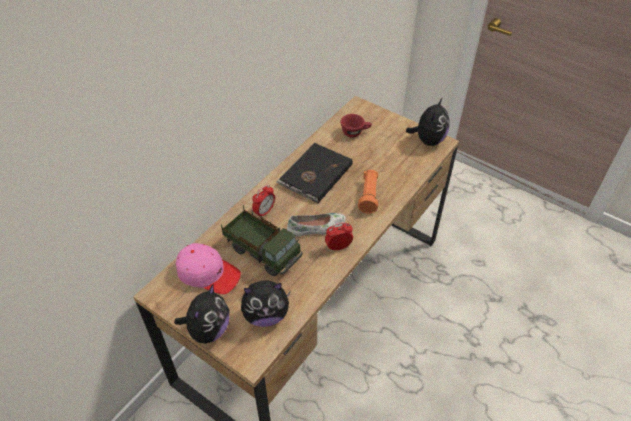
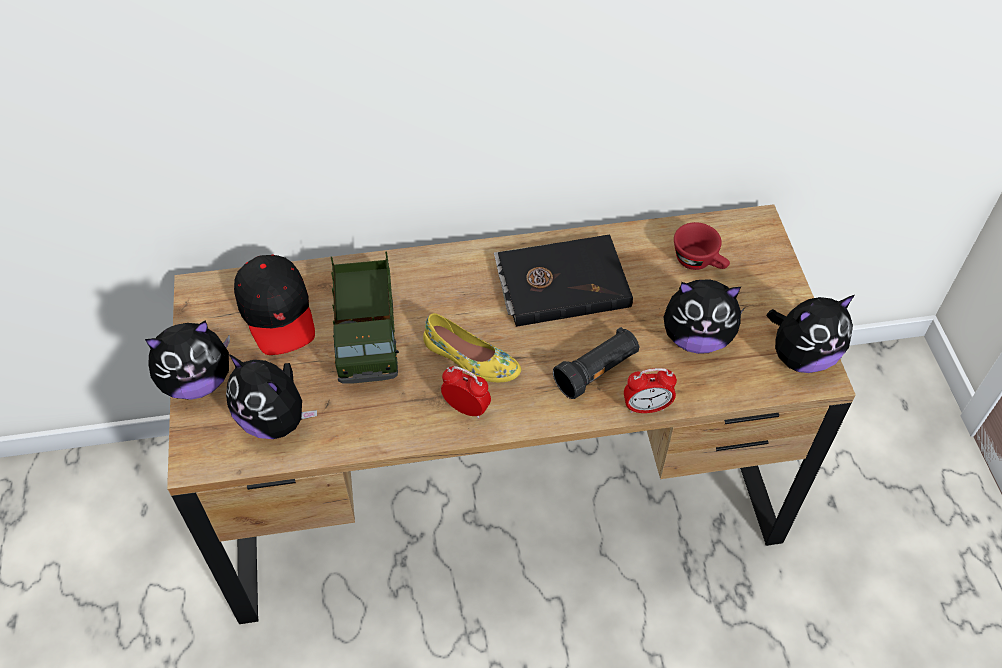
camera: 45 degrees right, 5 degrees up
(208, 273) = (277, 312): pink cap -> black cap
(264, 211) = (434, 285): alarm clock -> alarm clock (646, 407)
(316, 228) = (471, 359): white shoe -> yellow shoe
(368, 196) = (597, 371): orange flashlight -> black flashlight
(387, 159) = (696, 338): none -> plush toy

